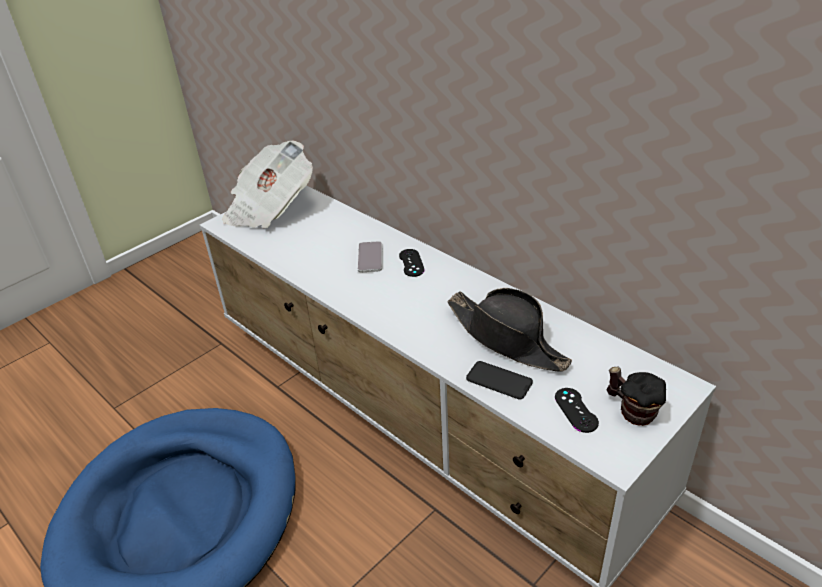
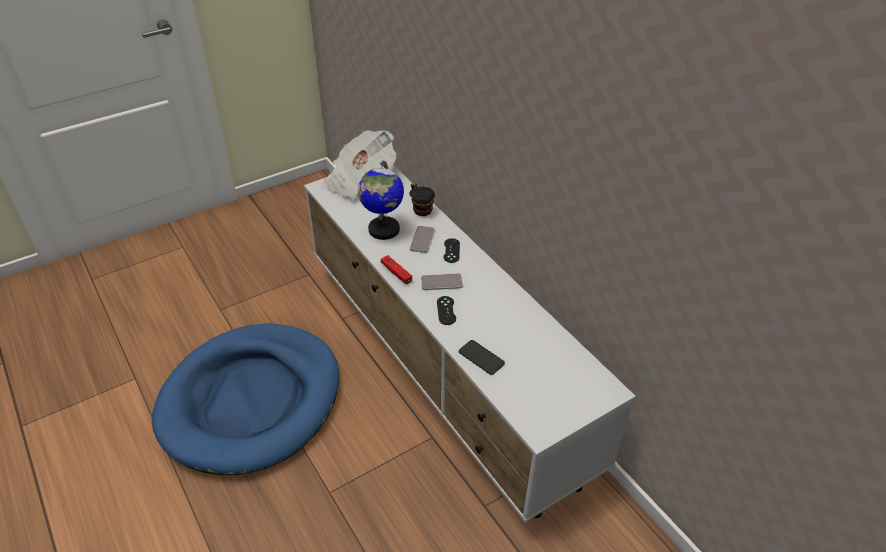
camera: 10 degrees right, 5 degrees up
(317, 255) = (383, 230): none -> globe
(350, 301) = (396, 273): none -> red game controller
(412, 301) = (441, 282): none -> phone
(507, 338) = (499, 327): black hat -> none
(576, 410) = (526, 391): black game controller -> black game controller (446, 310)
(632, 411) = (566, 400): mug -> mug (421, 209)

